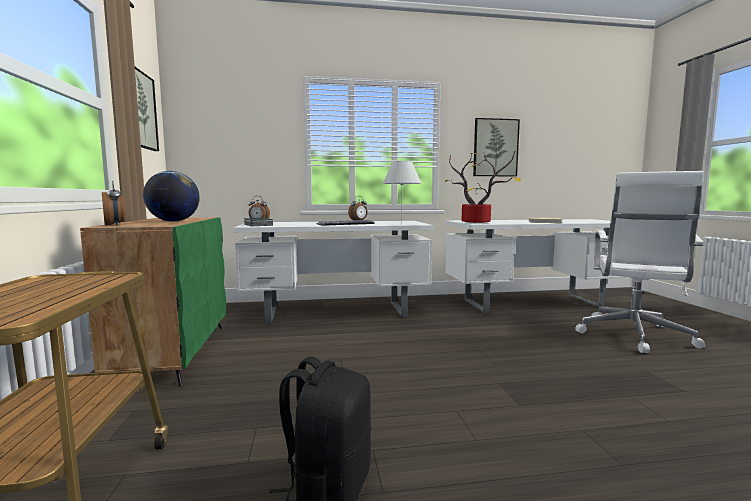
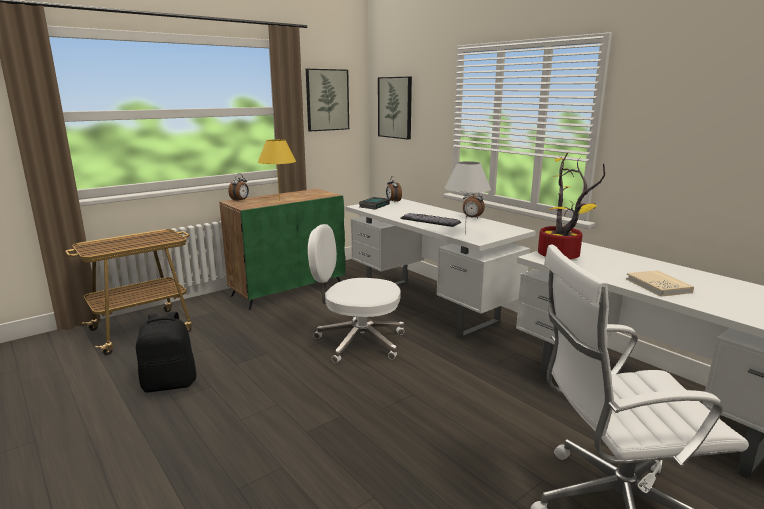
camera: 60 degrees right, 10 degrees up
(173, 221) = (279, 200): globe -> yellow table lamp
(364, 348) = (358, 342): none -> white office chair
(495, 148) = (693, 137): picture -> picture (395, 107)

